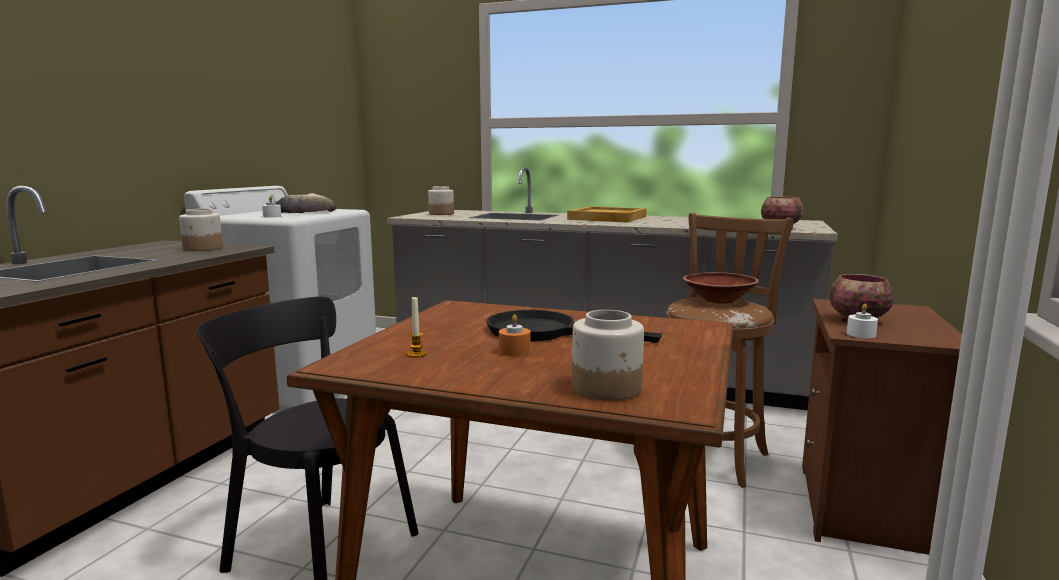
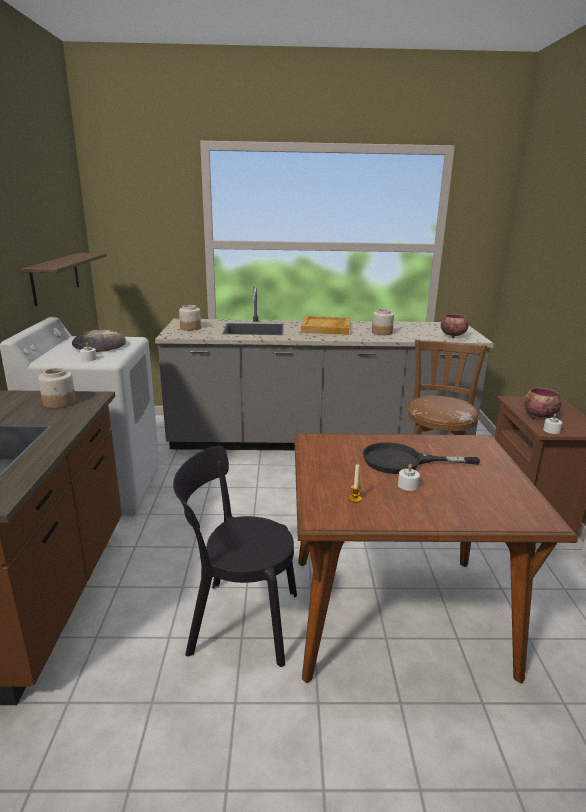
camera: 20 degrees left, 10 degrees up
(297, 149) = (55, 277): none -> shelf
(514, 351) = (408, 485): orange candle -> white candle
(607, 388) = (494, 511): jar -> jar (382, 332)
(719, 300) = (441, 401): brown bowl -> none

